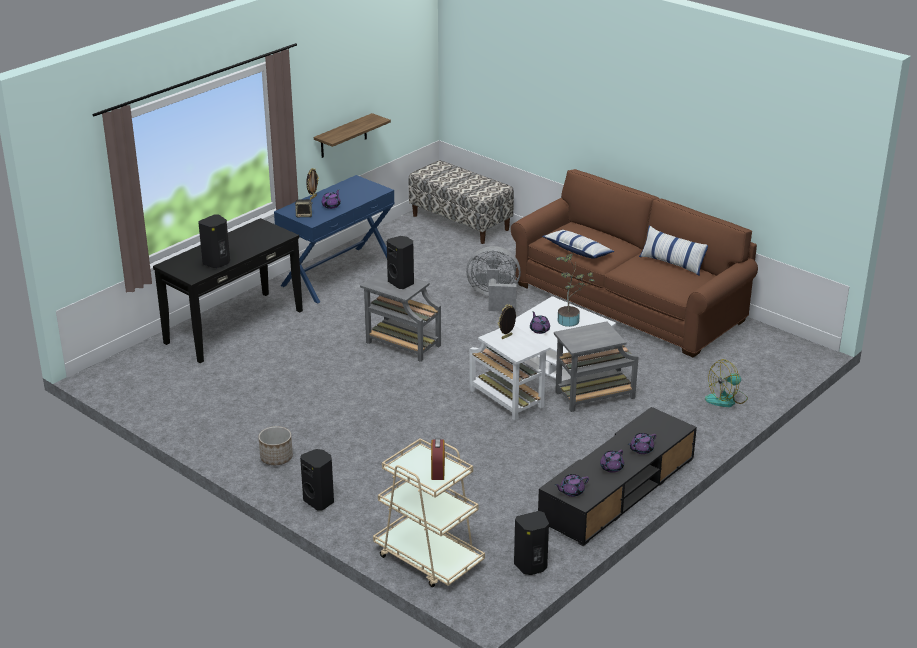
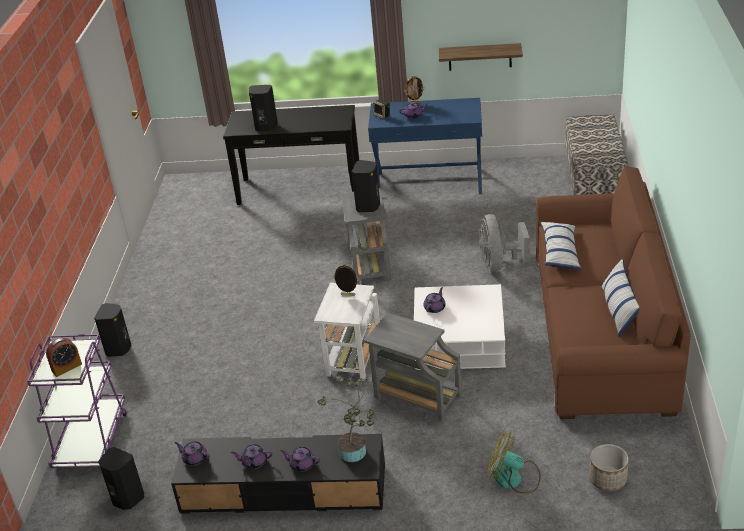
camera: 55 degrees right, 5 degrees up
(276, 458) = (154, 300): planter -> planter (608, 479)
(428, 558) = (91, 439): beige cart -> purple cart
(494, 298) = (499, 264): grey fan -> grey fan turned 150 degrees counterclockwise
(570, 320) = (473, 315): potted plant -> potted plant (355, 453)

